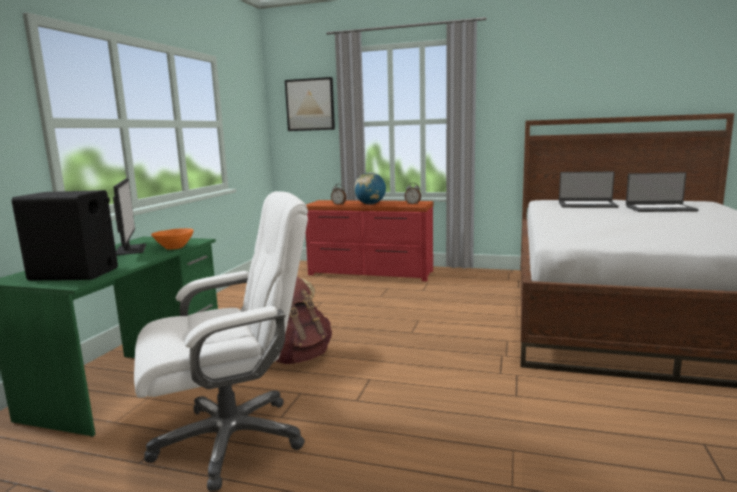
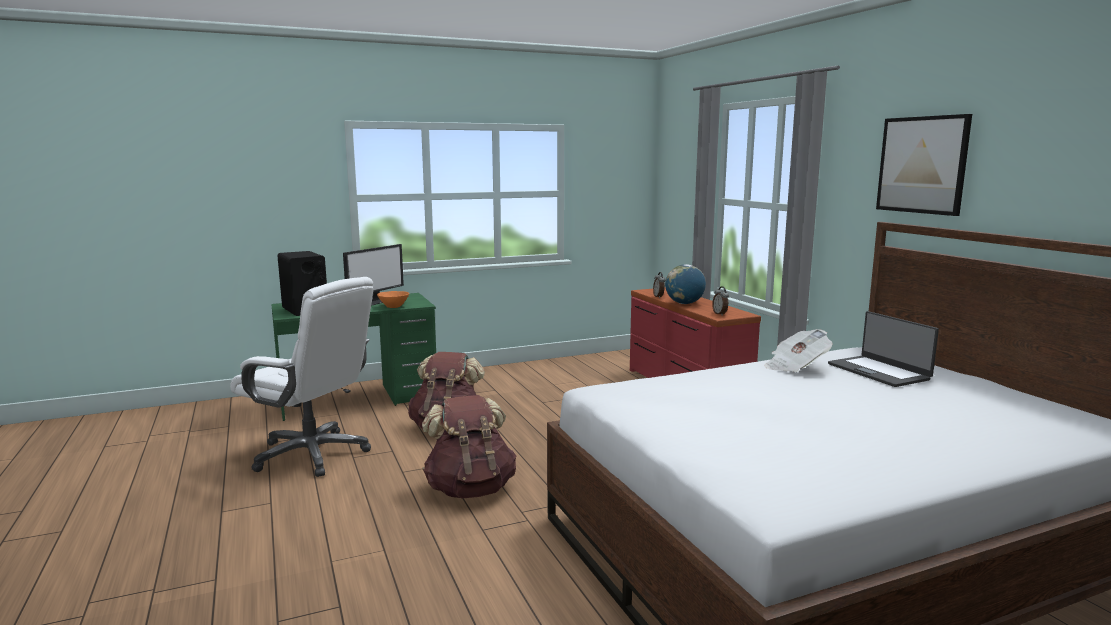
camera: 50 degrees right, 0 degrees up
(310, 104) = (683, 172): picture -> picture (922, 165)
(435, 380) = (470, 489): none -> brown backpack
(560, 211) = (795, 367): none -> newspaper
(660, 209) = (943, 408): laptop -> none

